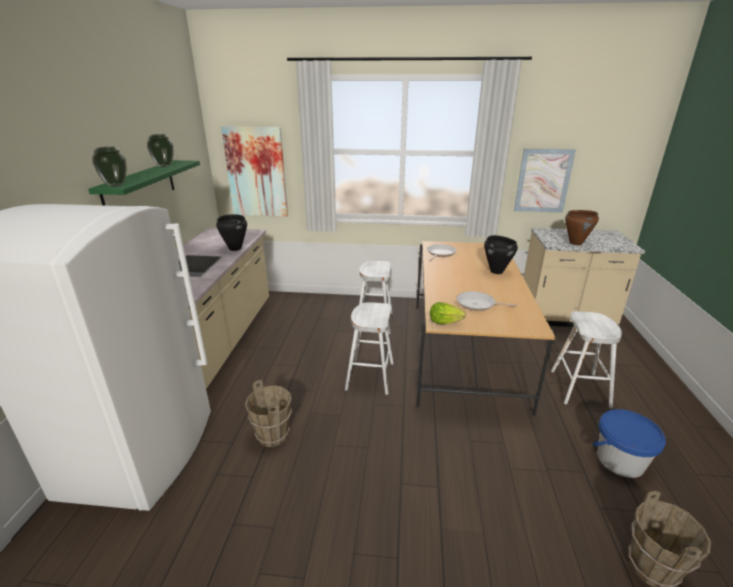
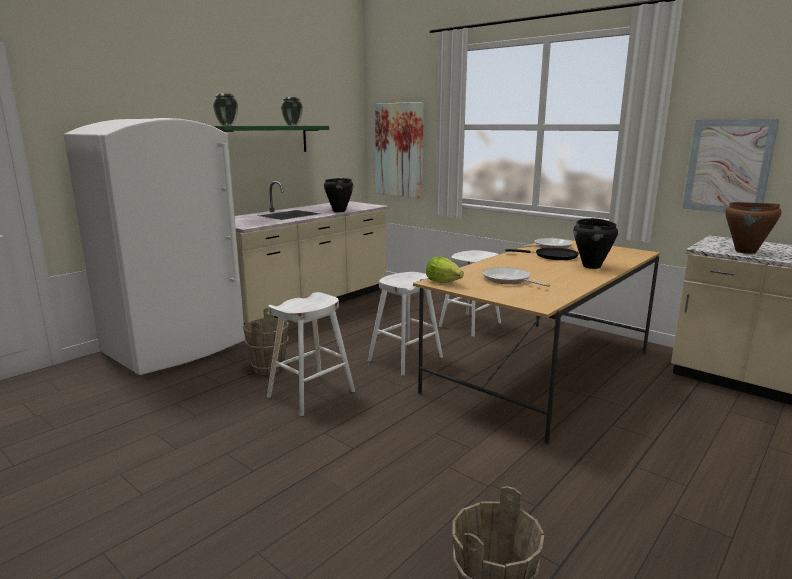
camera: 35 degrees right, 10 degrees down
(459, 265) = (552, 256): none -> black frying pan
(579, 388) = (655, 445): white stool -> white stool (311, 394)
(620, 460) = (606, 518): blue bucket -> none

